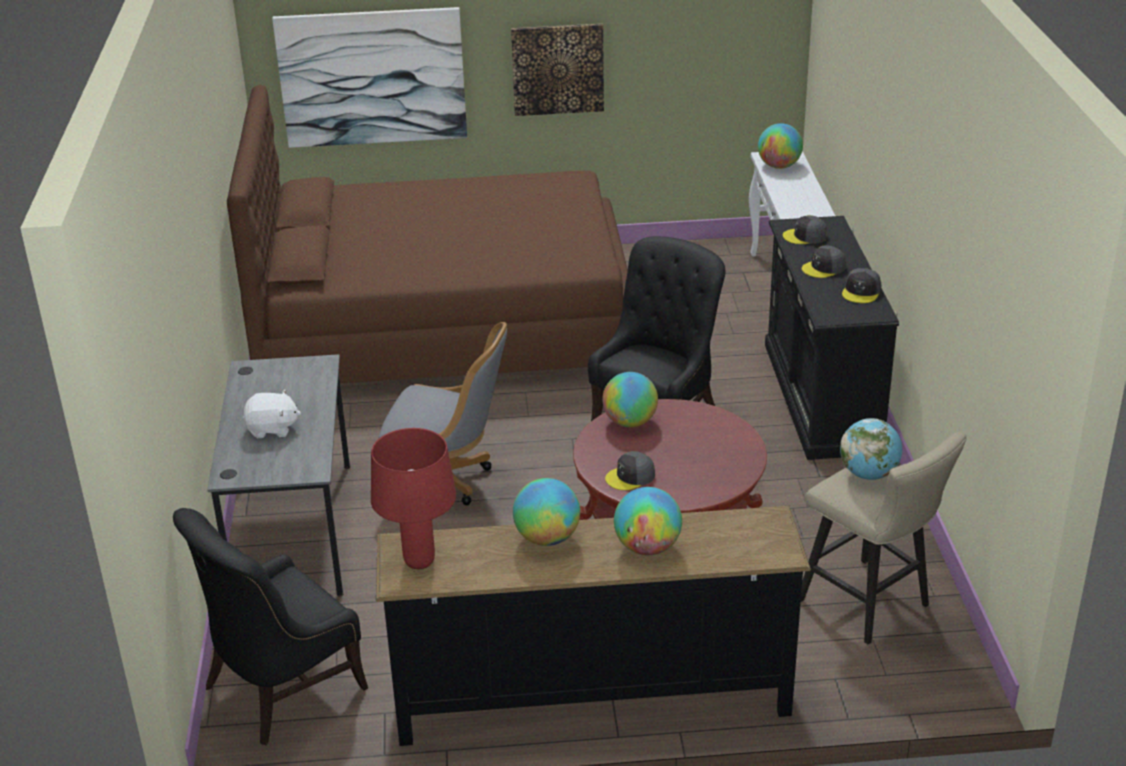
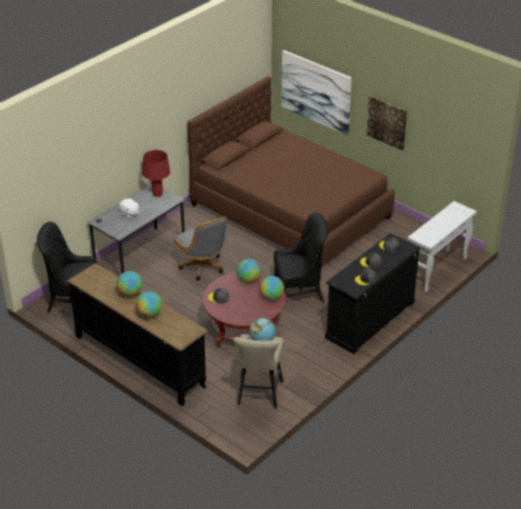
camera: 45 degrees right, 5 degrees up
(419, 562) = (90, 277): red table lamp -> red table lamp (157, 194)
(779, 166) = (452, 213): globe -> globe (271, 297)

